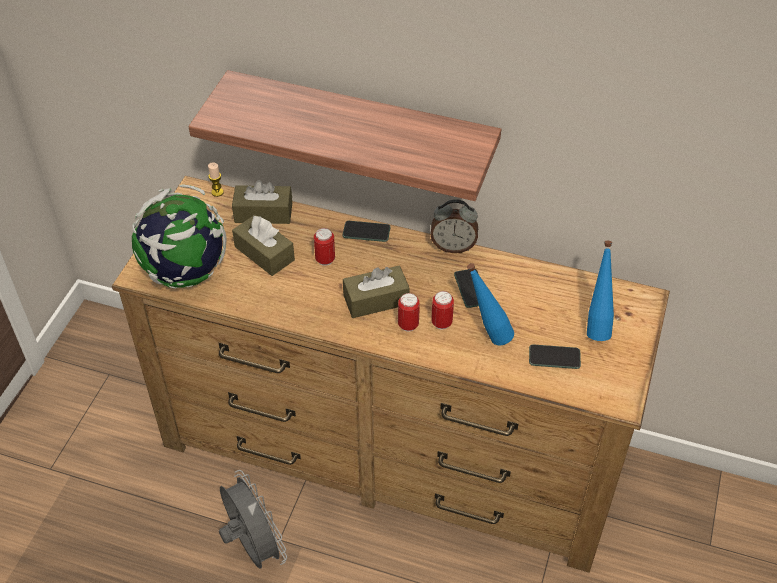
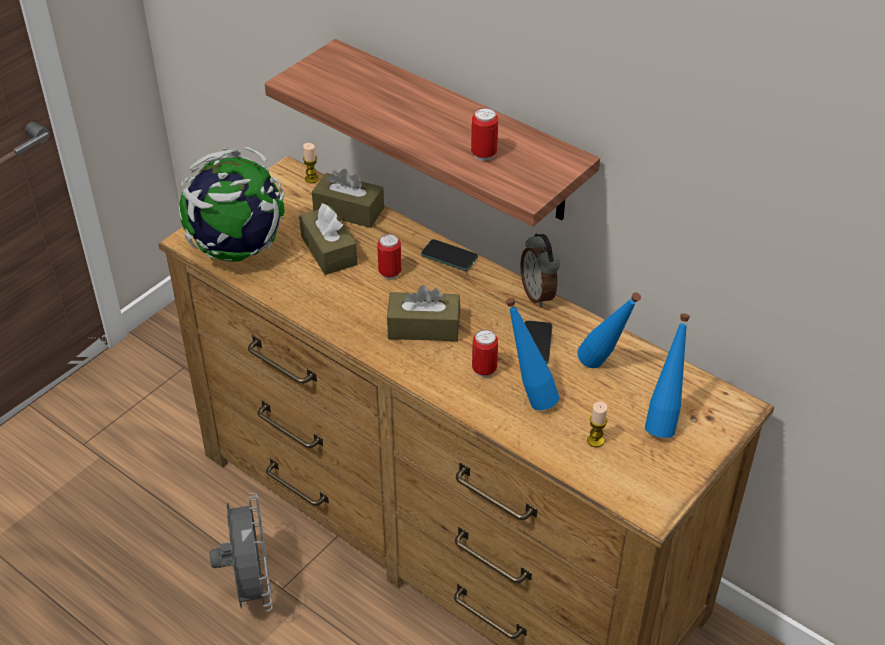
camera: 20 degrees right, 5 degrees down
(408, 325) = (445, 362): can -> can (484, 154)
(453, 246) = (538, 294): alarm clock -> alarm clock turned 45 degrees clockwise
(532, 295) = (603, 368): none -> blue bottle
(554, 357) = (595, 440): phone -> candle

